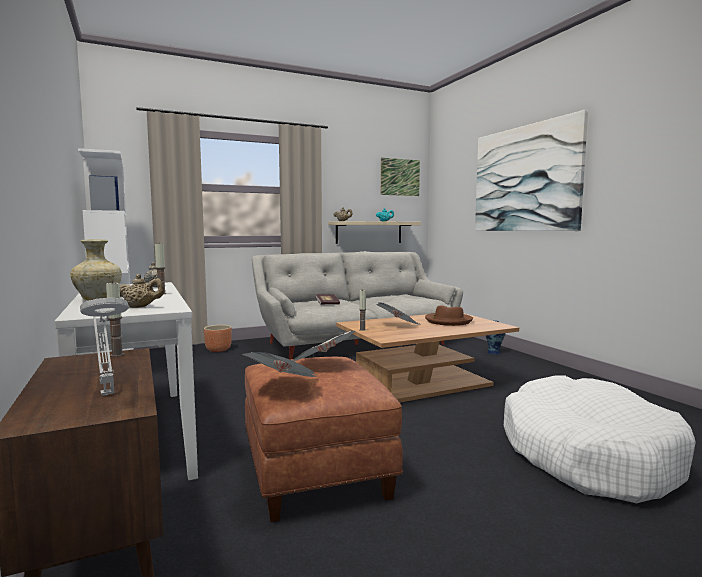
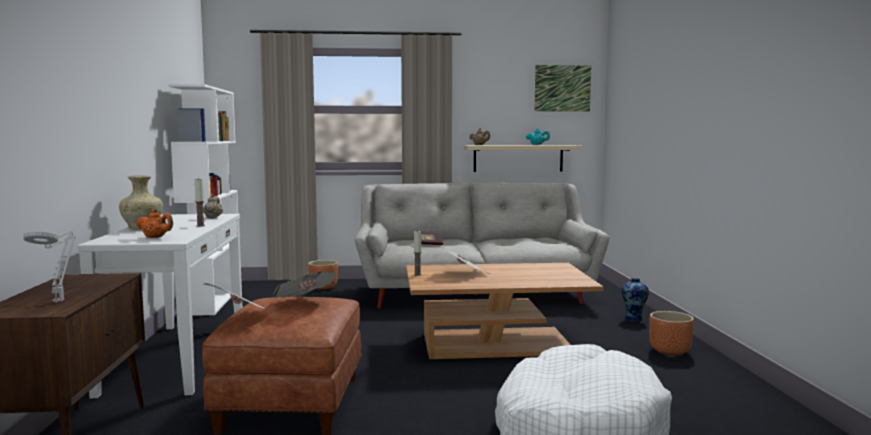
camera: 20 degrees right, 0 degrees up
(117, 355) = (110, 276): candle -> none
(140, 307) = (156, 237): beige teapot -> orange teapot
(448, 321) = (531, 273): brown hat -> none
(525, 179) = (680, 95): picture -> none
(551, 374) = (670, 351): none -> brown planter

